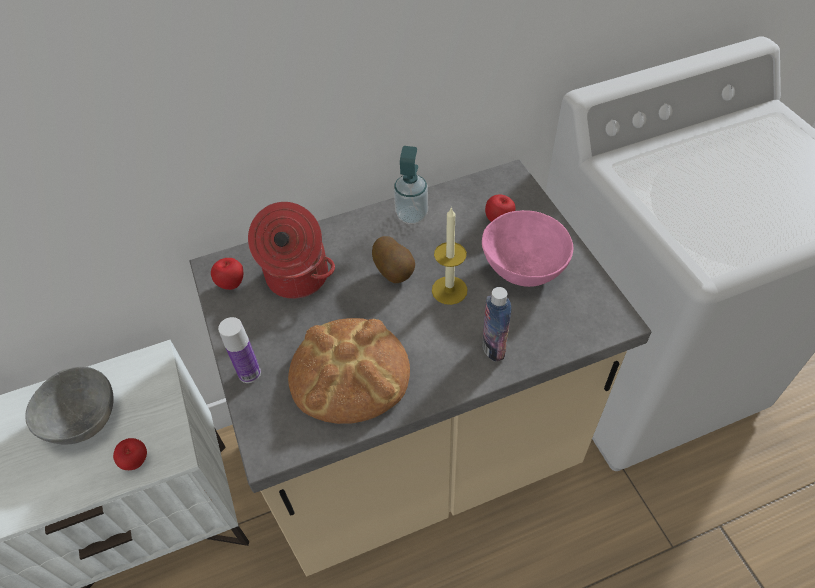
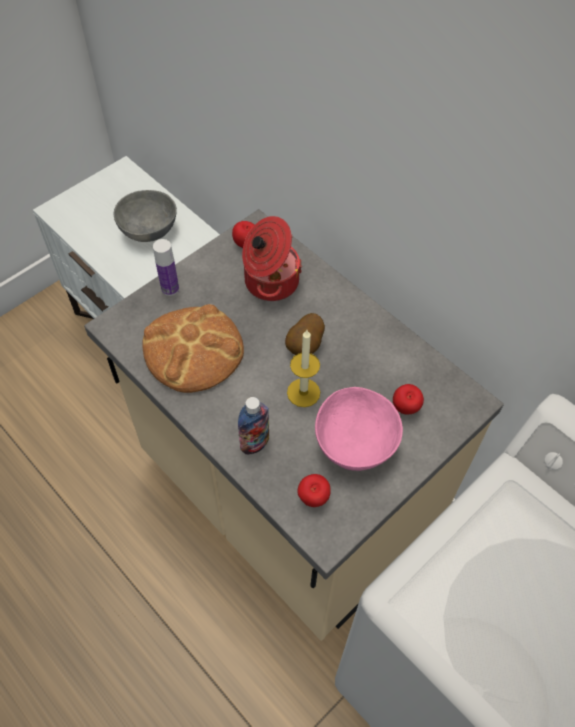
camera: 65 degrees right, 5 degrees up
(136, 462) = (128, 275): apple -> apple (313, 498)
(411, 215) = (378, 337): soap dispenser -> none

